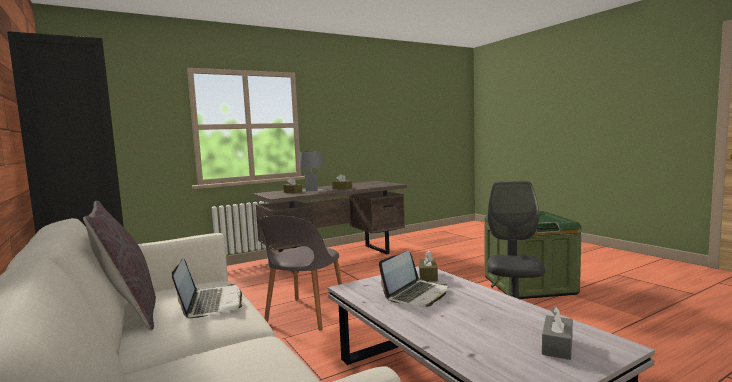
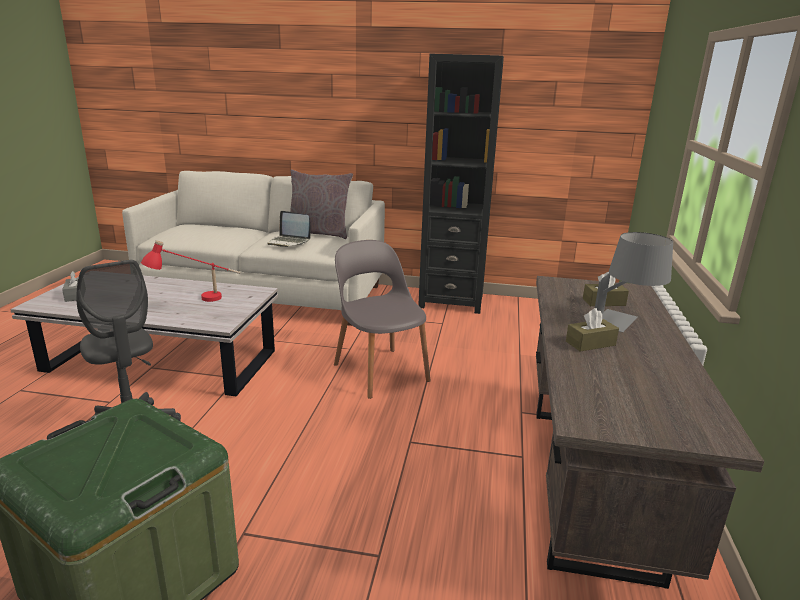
camera: 130 degrees right, 15 degrees up
(416, 294) = (196, 300): laptop -> red table lamp
(428, 276) = (207, 318): brown tissue box -> none

